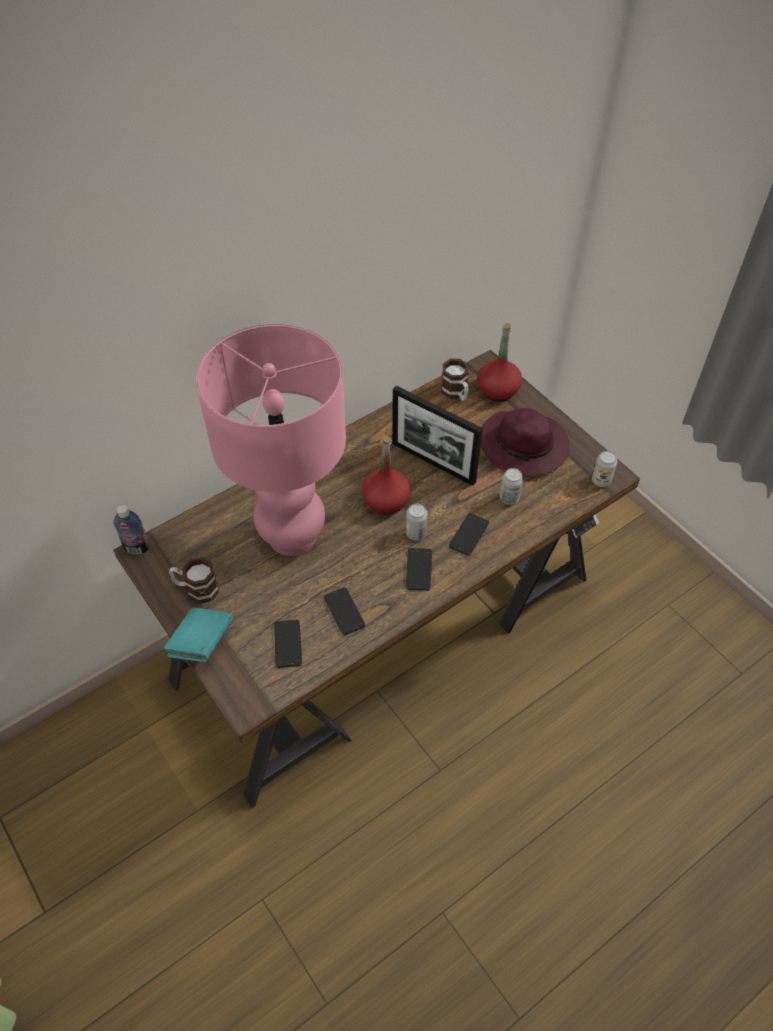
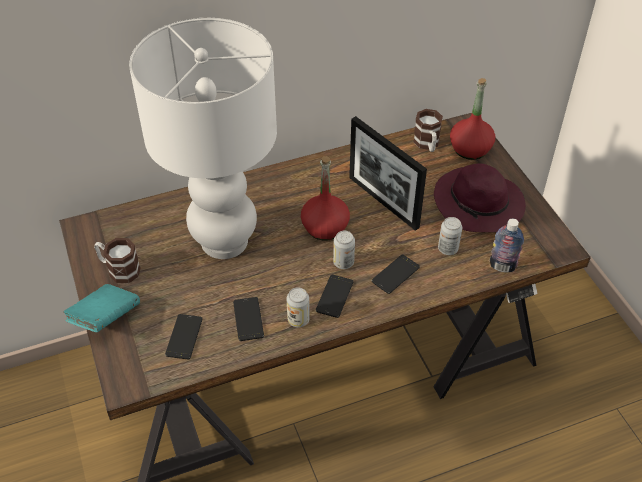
camera: 15 degrees right, 5 degrees down
(137, 548) = (80, 223): bottle -> bottle (502, 266)
(291, 537) = (223, 241): pink table lamp -> white table lamp
(601, 481) = (548, 251): can -> can (298, 320)

